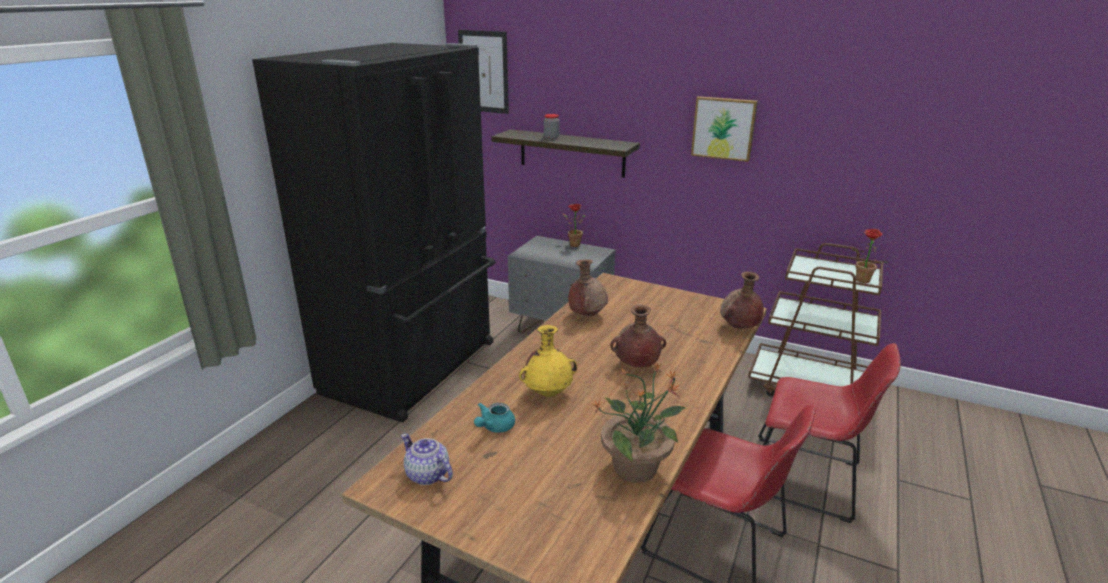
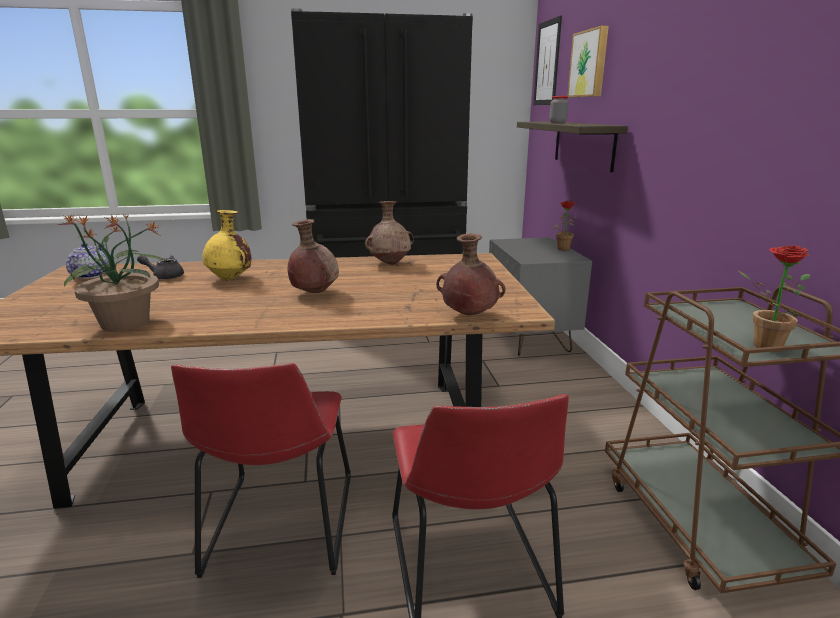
camera: 55 degrees right, 5 degrees down
(494, 427) = (165, 276): turquoise teapot -> grey teapot
(724, 128) = (699, 93): picture -> picture (590, 64)

